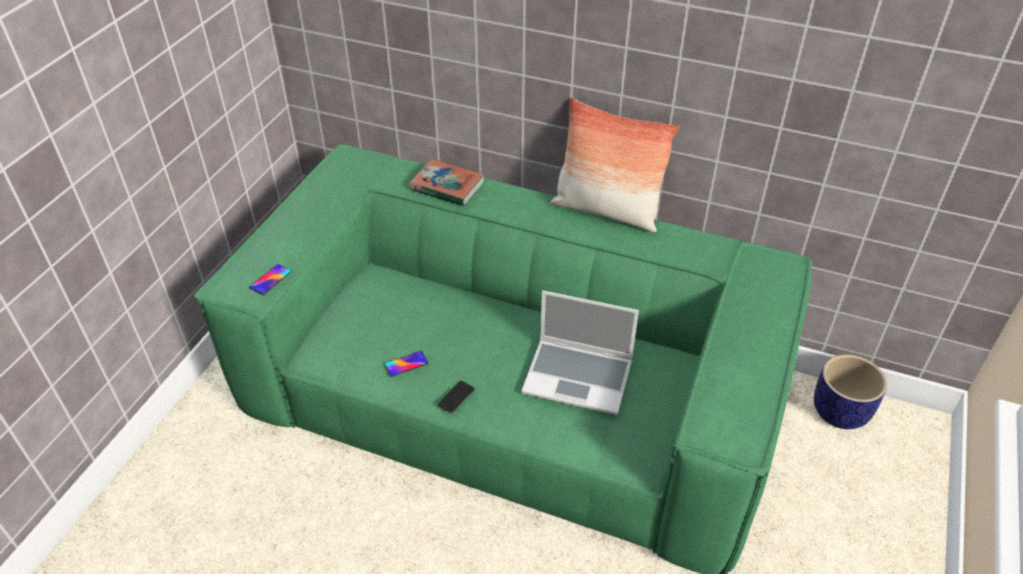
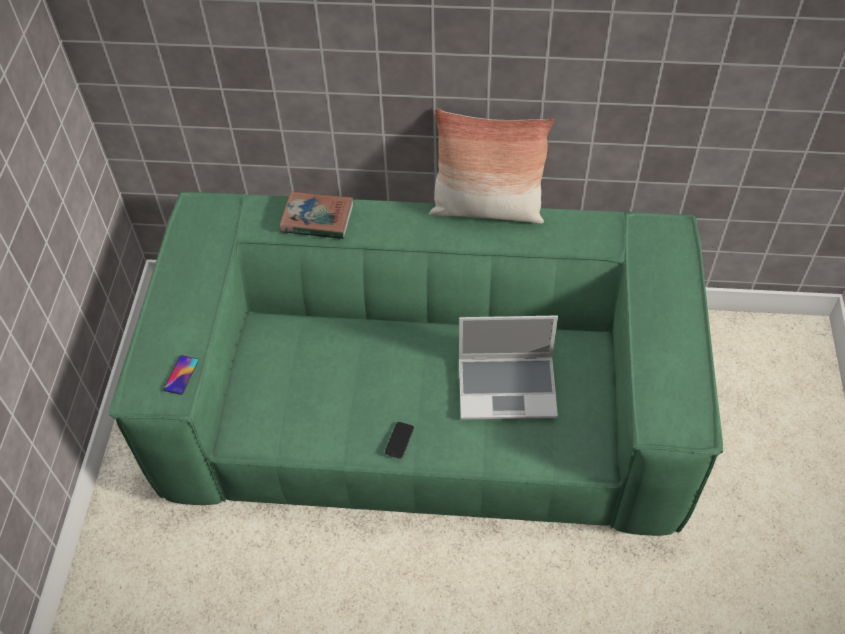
camera: 15 degrees left, 10 degrees up
(406, 364) = (336, 418): phone -> none
(840, 412) = (733, 340): planter -> none

